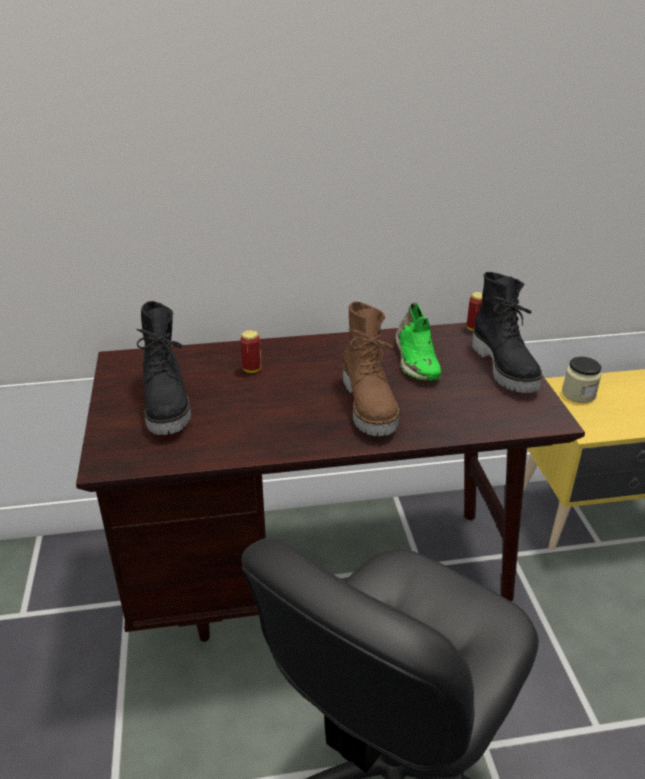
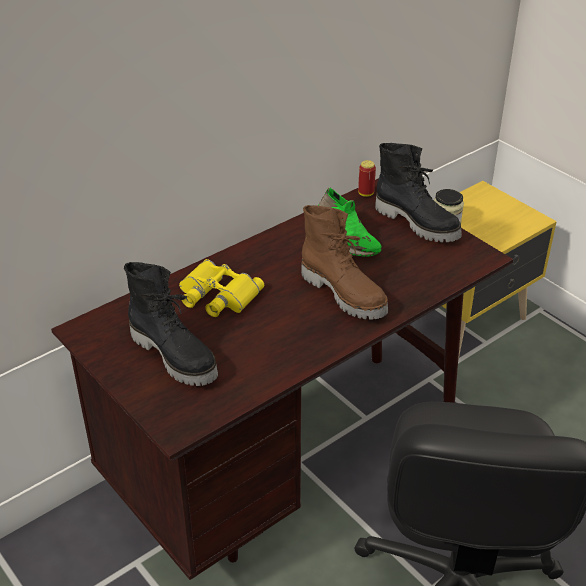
camera: 30 degrees left, 5 degrees up
(252, 369) = (216, 295): can -> yellow binoculars

